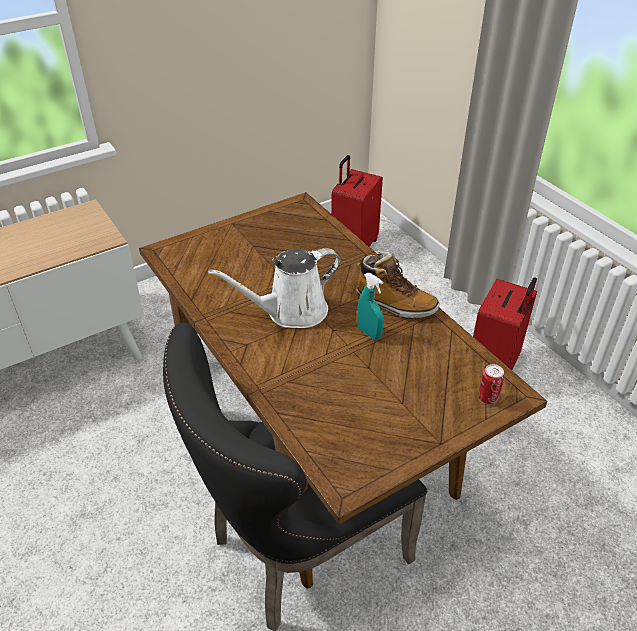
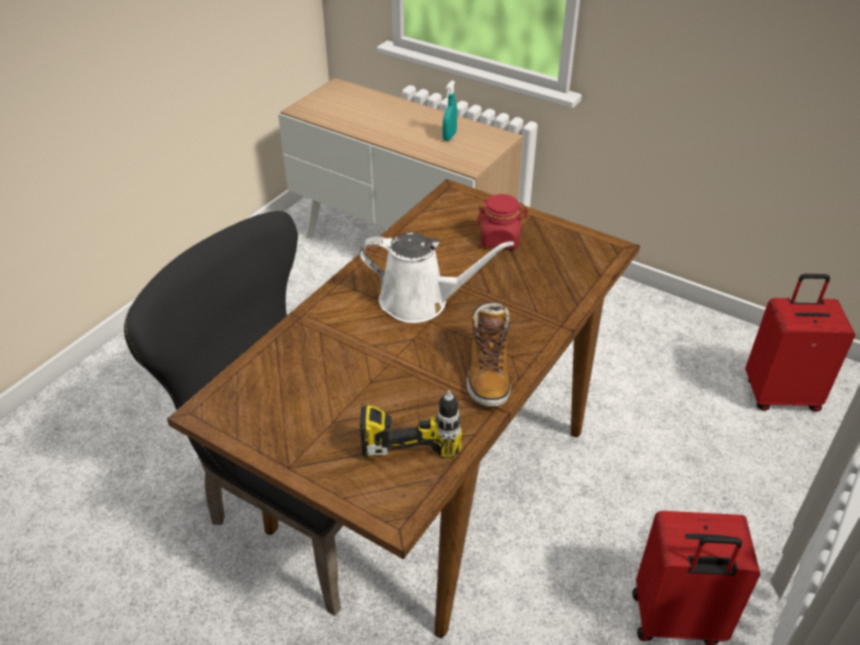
camera: 65 degrees right, 0 degrees up
(247, 247) = (500, 240): none -> red jar
(291, 312) = (421, 301): white watering can -> white watering can turned 150 degrees clockwise
(369, 333) = (425, 367): turquoise spray bottle -> turquoise spray bottle (449, 137)
(428, 359) = (412, 425): none -> power drill
(488, 398) = (377, 492): can -> none

